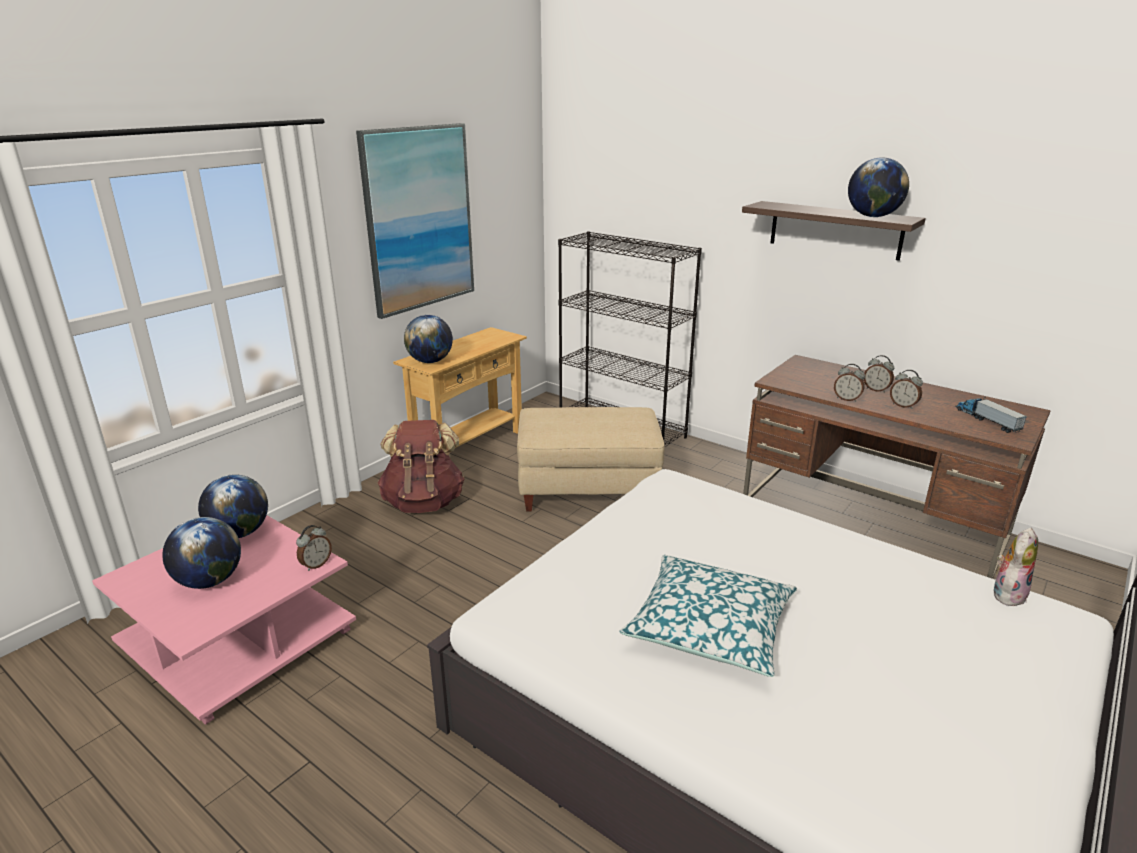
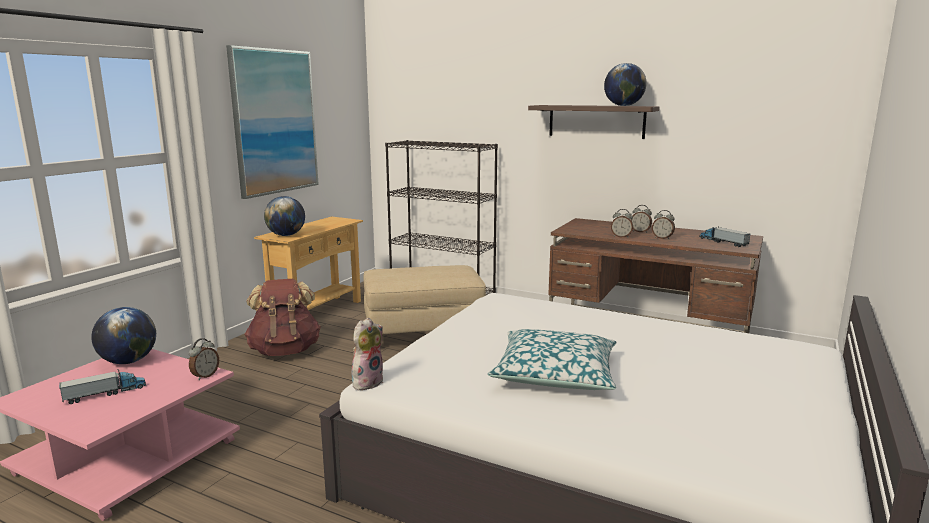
camera: 10 degrees left, 10 degrees down
(209, 581) = (105, 394): globe -> toy truck
(1007, 593) = (765, 339): plush toy -> plush toy (367, 382)

